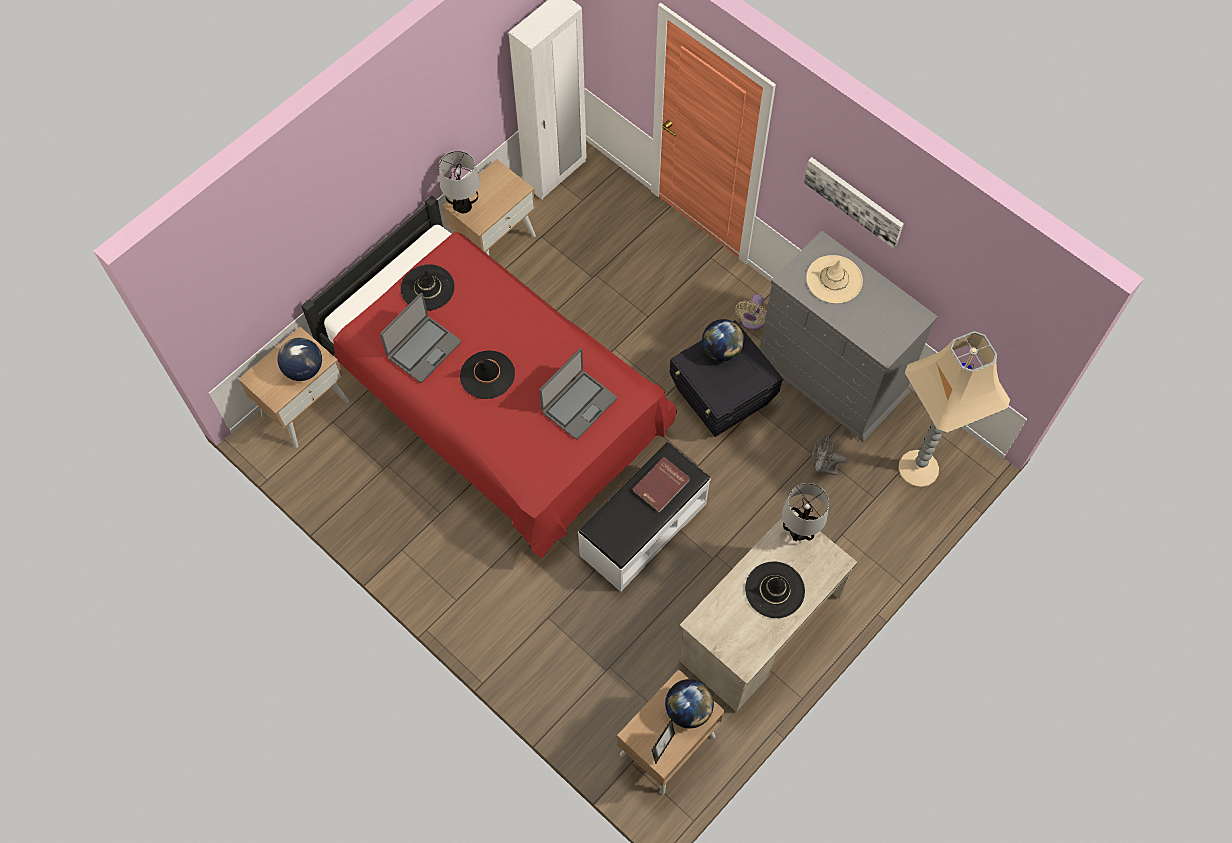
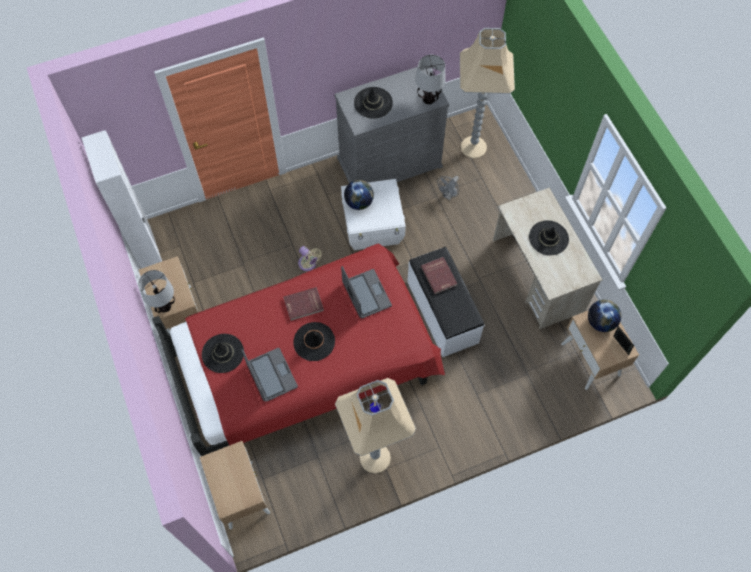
camera: 65 degrees left, 0 degrees up
(304, 369) = (237, 467): globe -> none
(409, 532) = (374, 458): none -> beige floor lamp
(530, 343) = (303, 305): none -> red book
(722, 397) = (373, 228): black storage box -> white storage box
(751, 321) = (329, 188): beige fan -> beige fan (308, 264)
(799, 531) = (516, 208): table lamp -> table lamp (428, 99)
(834, 279) = (373, 103): beige hat -> black hat
(854, 201) = (346, 53): picture -> none

